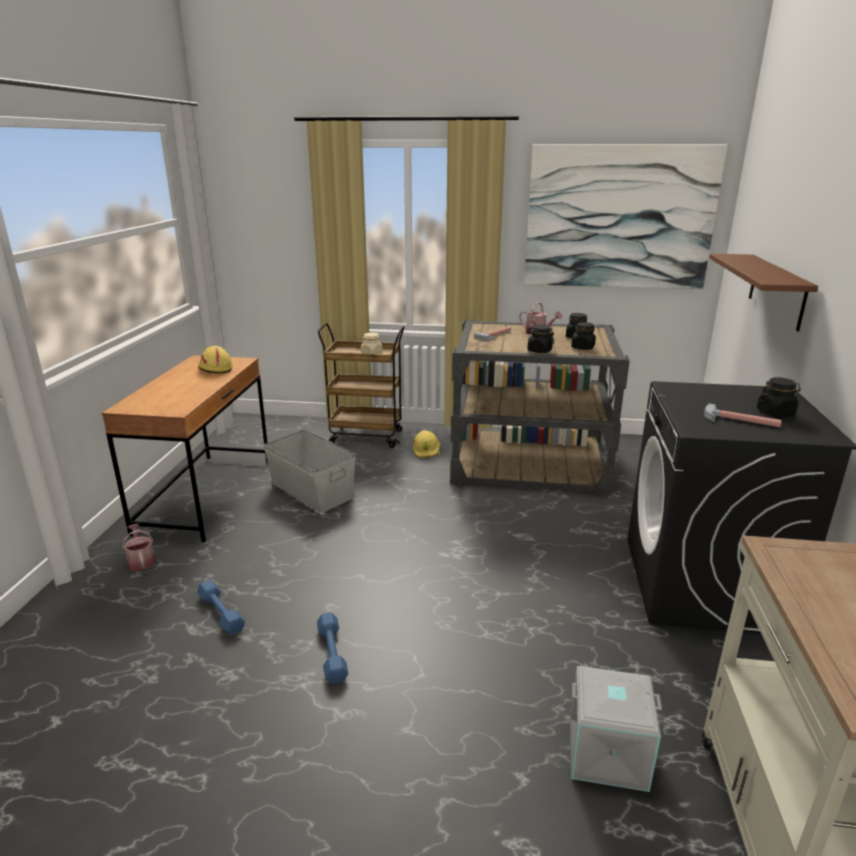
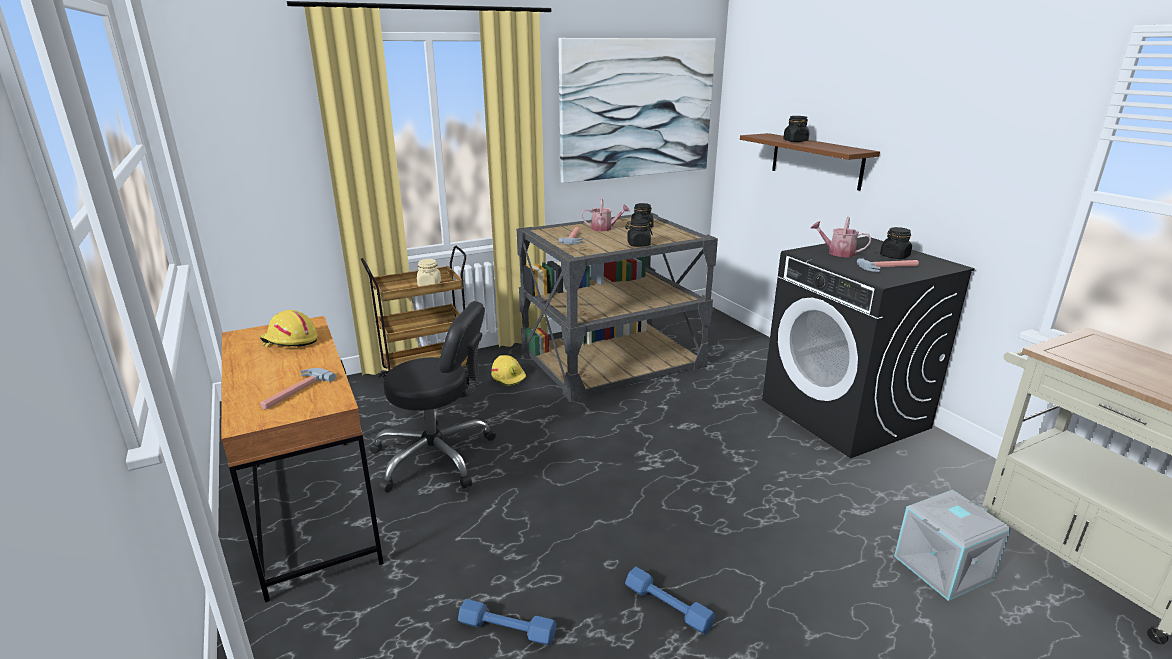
camera: 35 degrees left, 0 degrees up
(141, 561) = (325, 623): watering can -> watering can (837, 253)
(170, 398) = (294, 391): none -> hammer
(311, 491) = (440, 457): grey storage box -> black office chair
(582, 347) = (664, 235): black jar -> black jar (795, 141)

